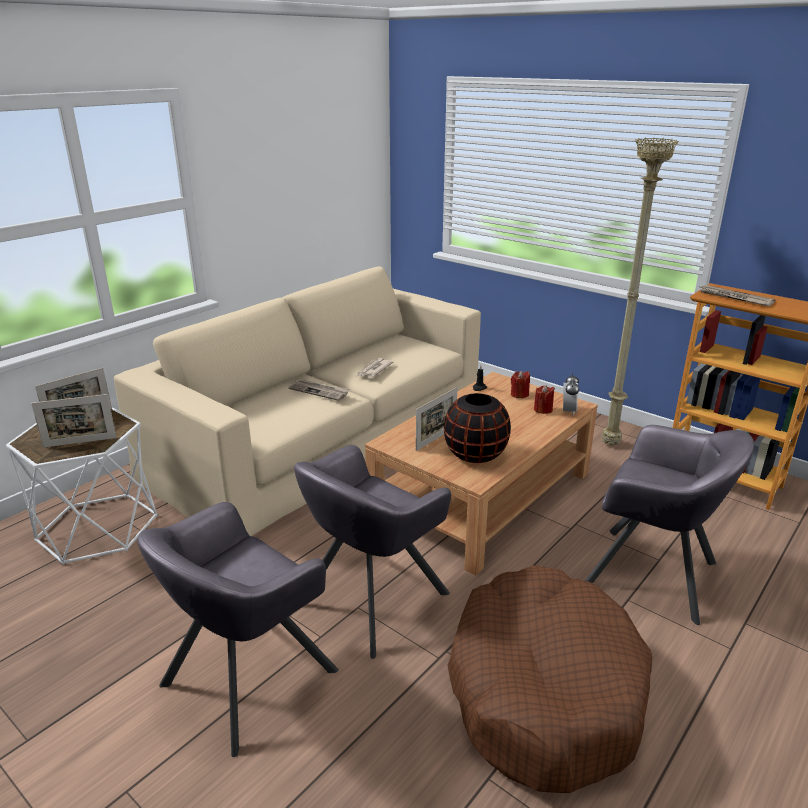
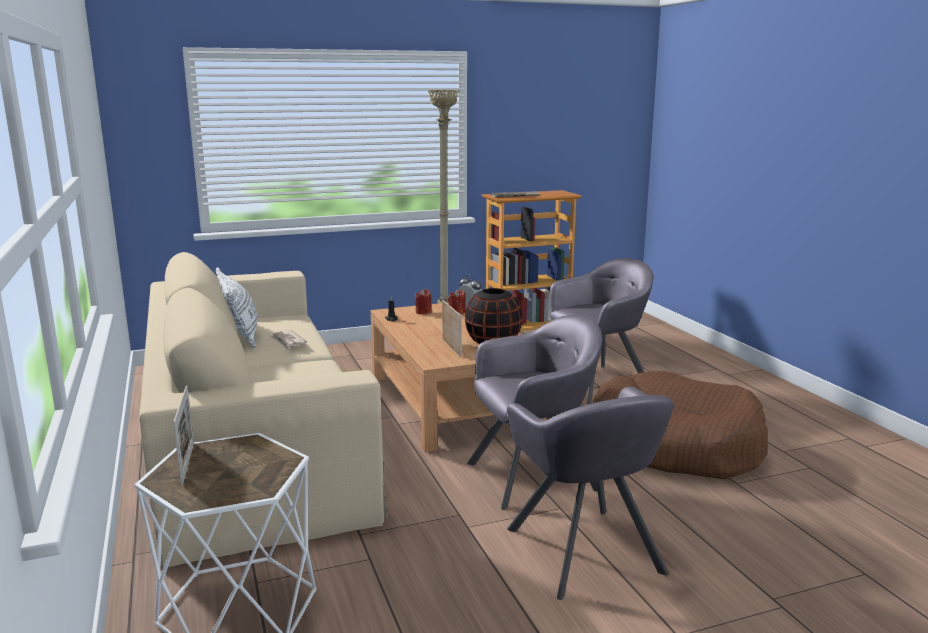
camera: 60 degrees left, 10 degrees down
(80, 442) = (258, 467): picture frame -> none
(320, 391) = (292, 367): newspaper -> none
(371, 348) = (239, 333): none -> white pillow
(371, 599) = (534, 476): grey armchair -> grey armchair turned 90 degrees counterclockwise

